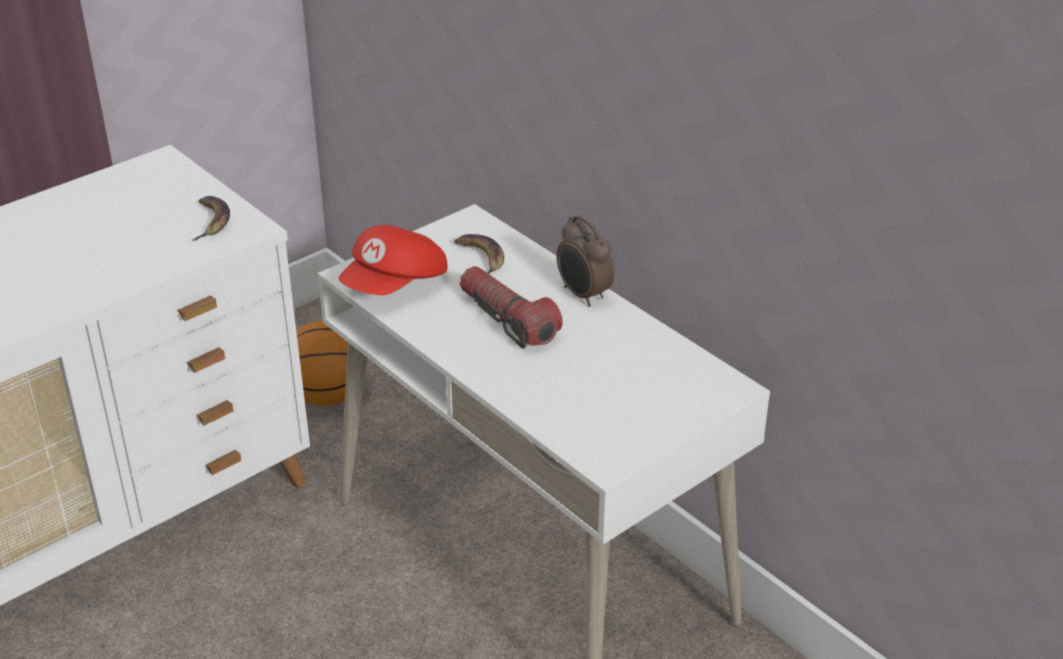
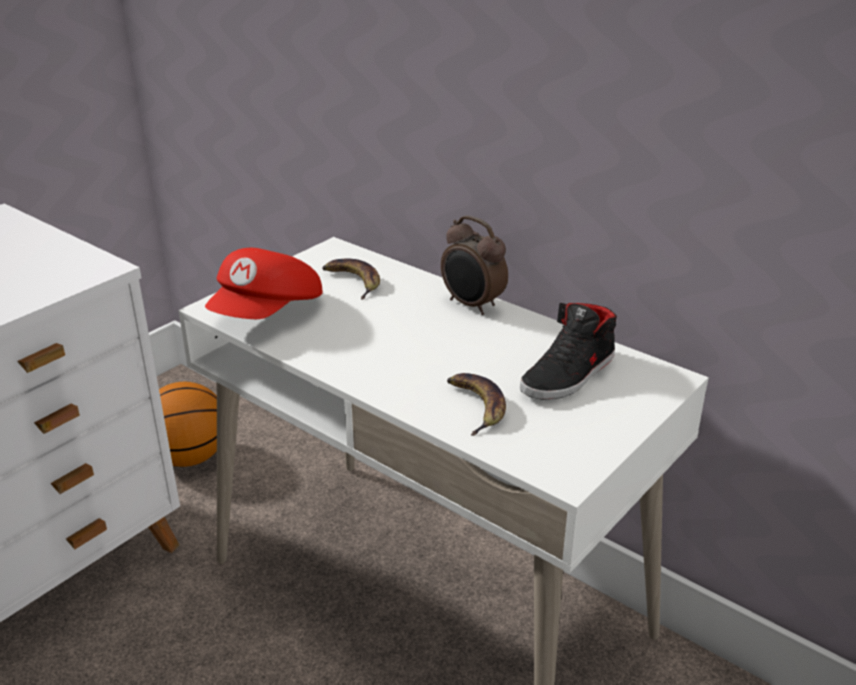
camera: 10 degrees left, 5 degrees down
(211, 221) = (52, 264): banana -> banana (476, 406)
(508, 320) = (400, 335): flashlight -> none
(645, 375) = (569, 375): none -> black shoe

